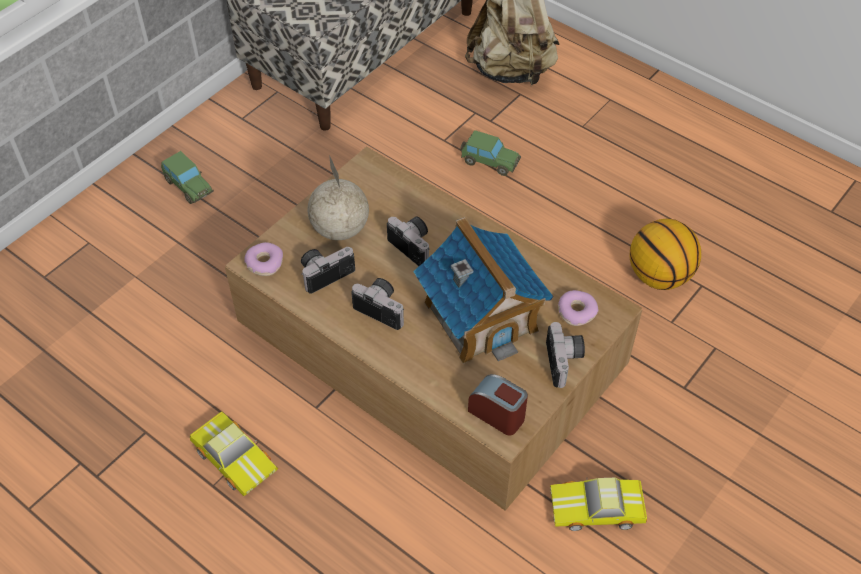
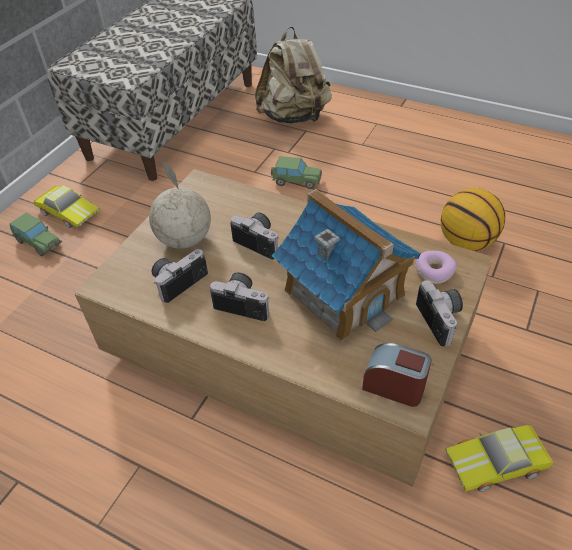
camera: 10 degrees left, 5 degrees down
(235, 457) = (117, 488): toy car -> toy car (69, 211)
(264, 263) = (115, 283): donut -> none

